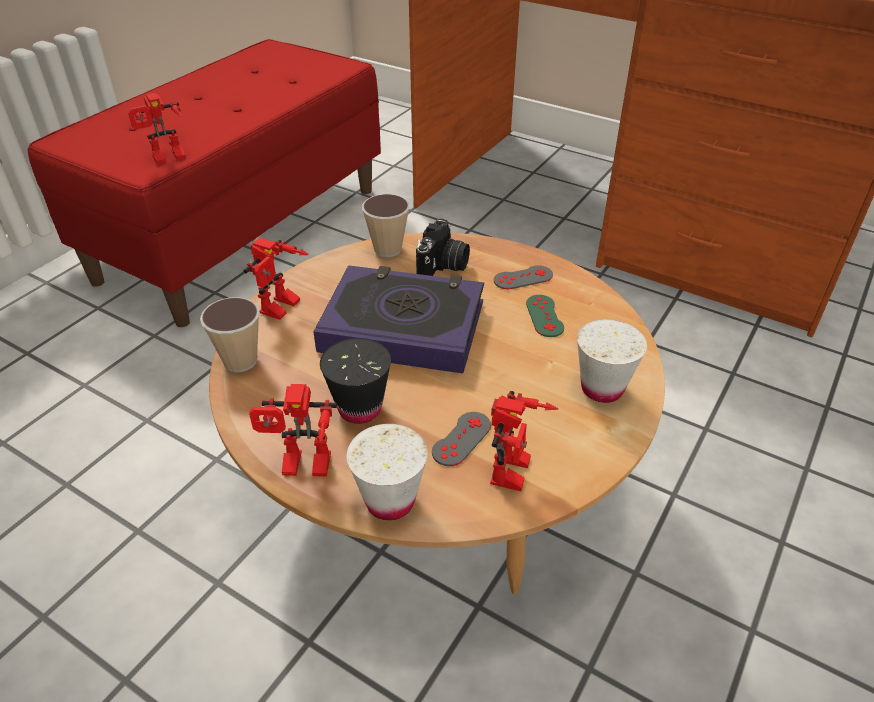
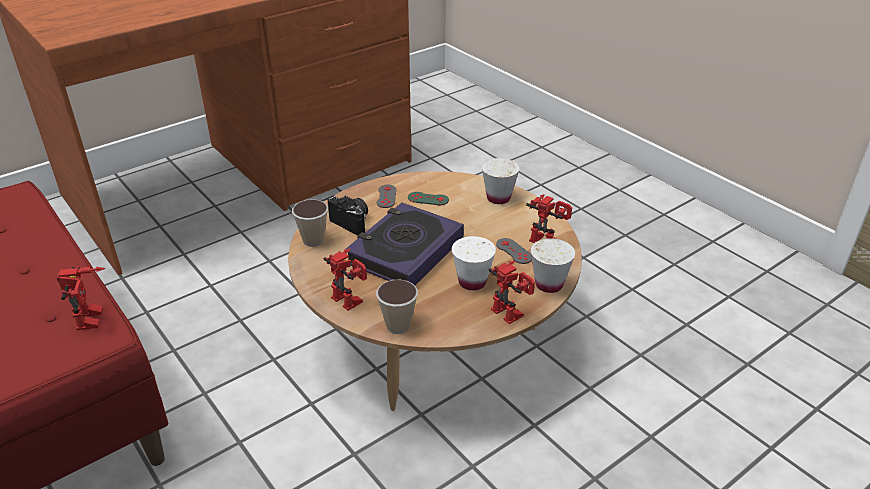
camera: 70 degrees left, 5 degrees down
(302, 468) = (511, 312): toy robot -> toy robot turned 60 degrees counterclockwise
(360, 409) = (472, 282): black cup -> white cup

